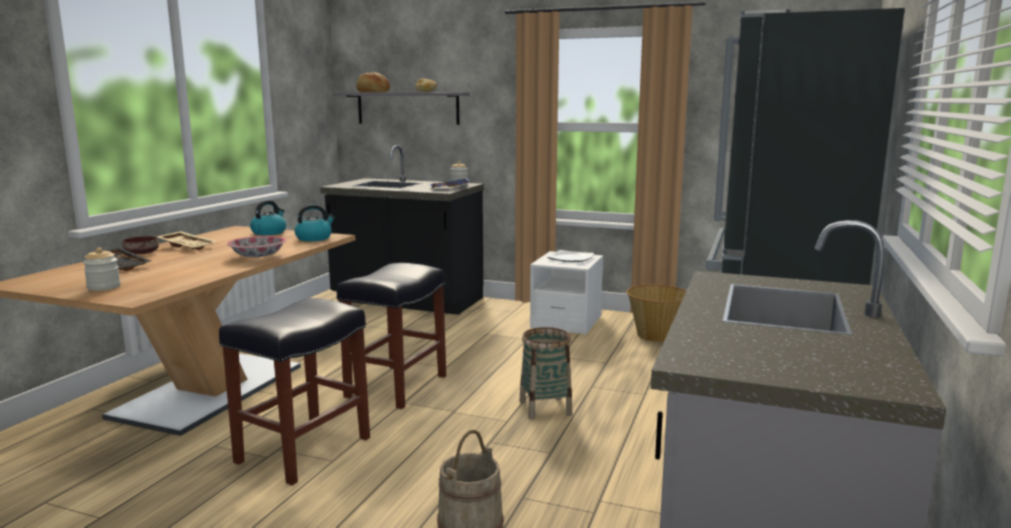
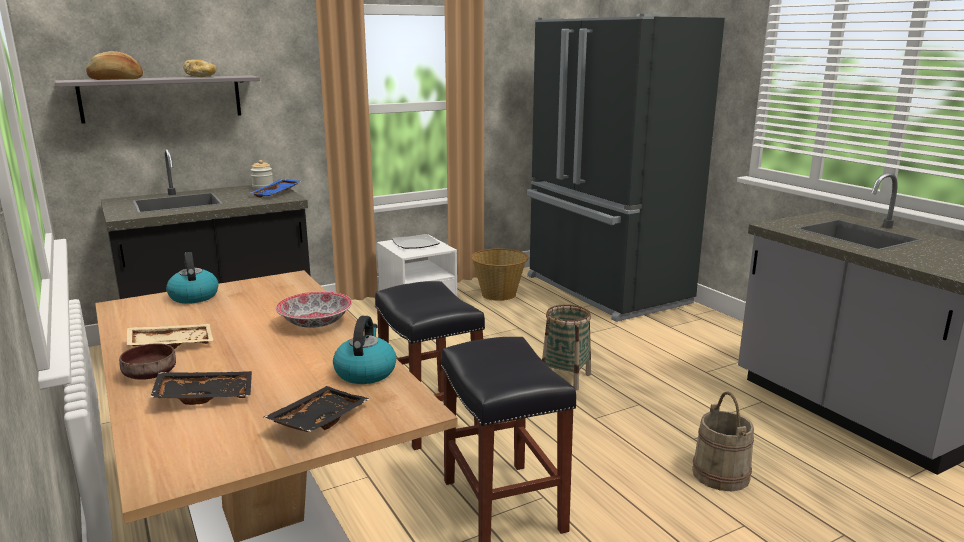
camera: 50 degrees left, 5 degrees up
(104, 287) = (318, 420): jar -> black tray
(314, 238) = (281, 286): kettle -> kettle (365, 372)

